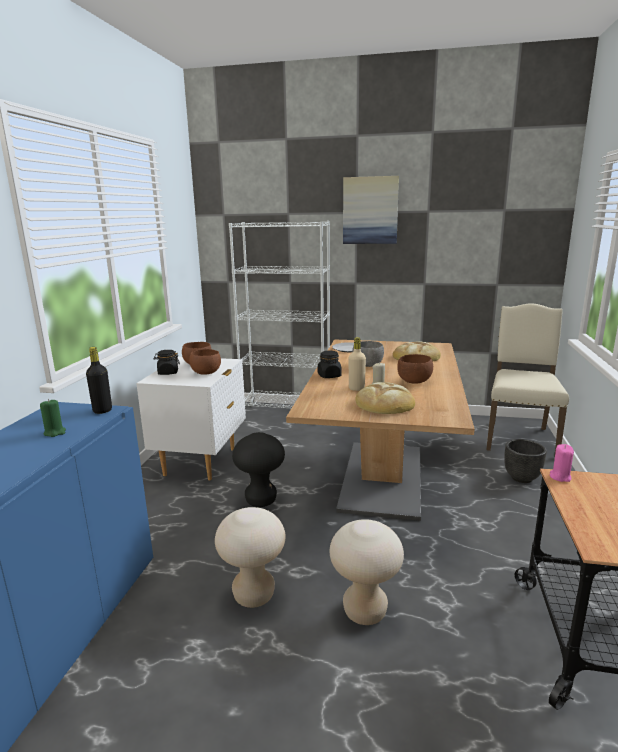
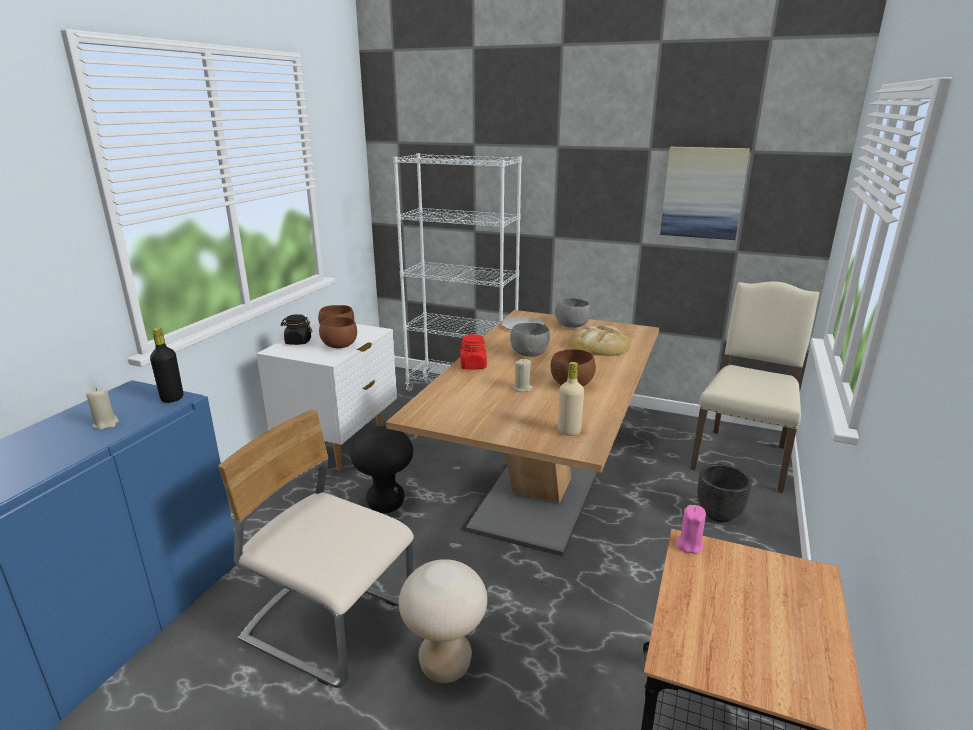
camera: 10 degrees right, 5 degrees up
(55, 432) = (106, 424): green candle -> beige candle
(254, 595) = (330, 623): beige stool -> beige chair
(329, 376) = (473, 366): black jar -> red jar
(356, 388) = (494, 388): beige bottle -> beige bottle (569, 431)
(370, 210) = (575, 145): picture -> picture (703, 193)
(385, 403) = (514, 414): bread -> none
(386, 346) = (571, 326): none -> grey bowl

